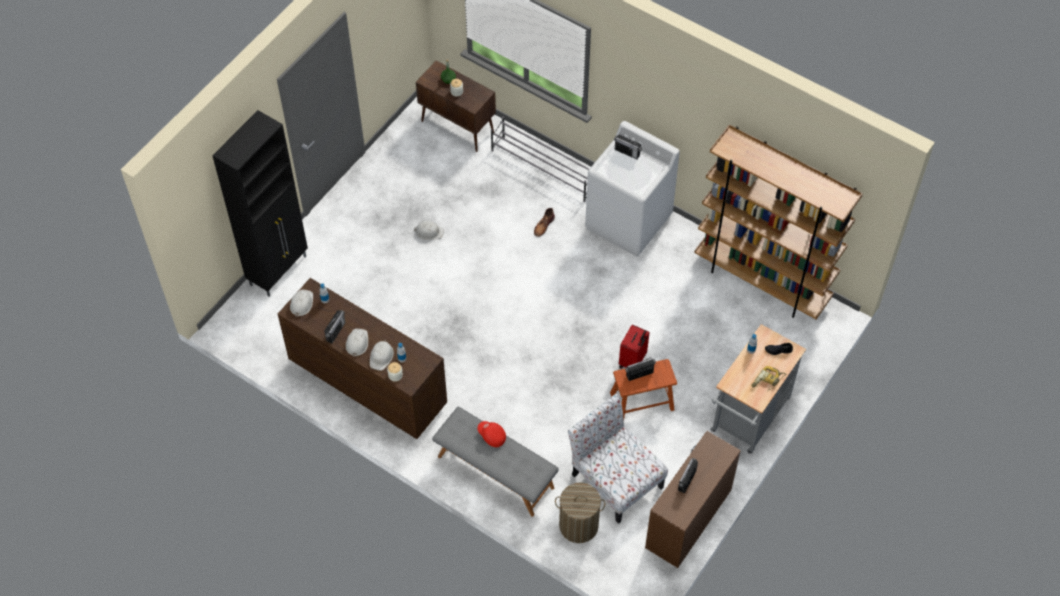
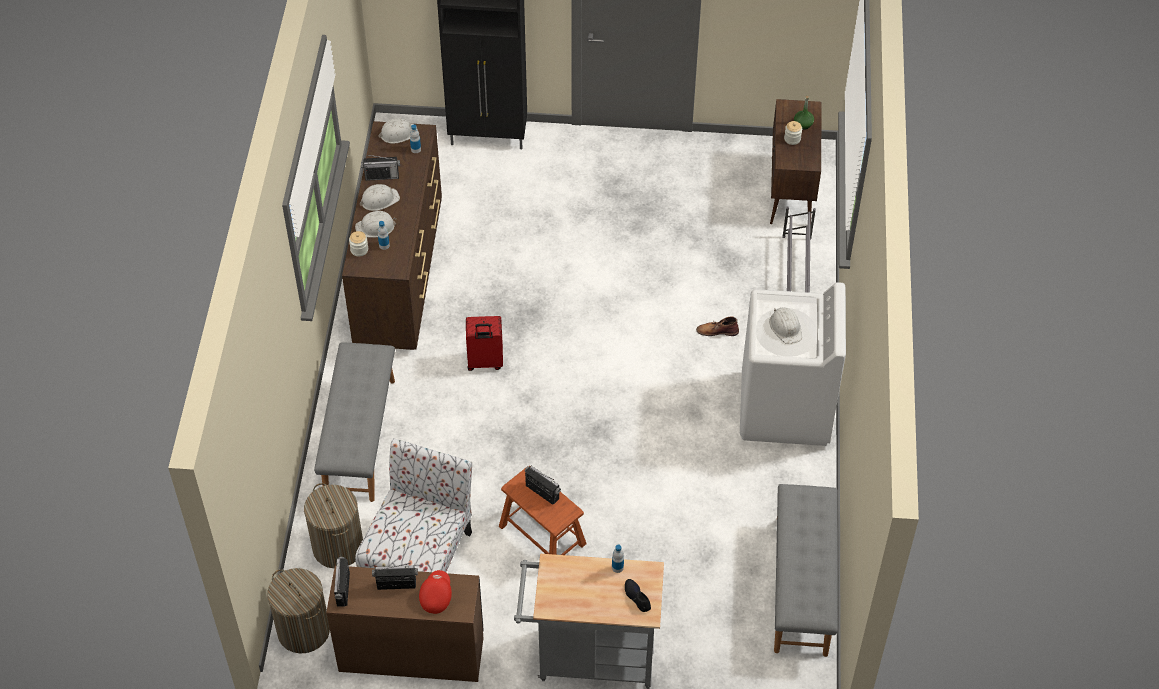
camera: 60 degrees right, 5 degrees down
(429, 232) = (629, 234): white hard hat -> white hard hat (786, 327)
(491, 436) = (370, 391): red cap -> red cap (436, 595)
(627, 152) = (808, 313): radio -> radio (343, 589)
(633, 361) = (591, 501): red suitcase -> red suitcase (485, 362)
(633, 575) = (303, 630): none -> laundry basket
(762, 281) = (802, 585): brown bookcase -> grey bench
(767, 381) = (582, 604): power drill -> none

